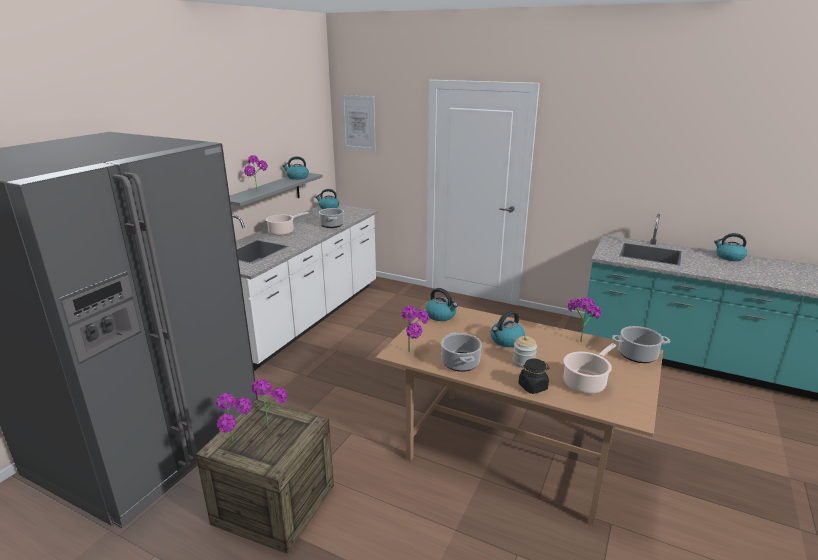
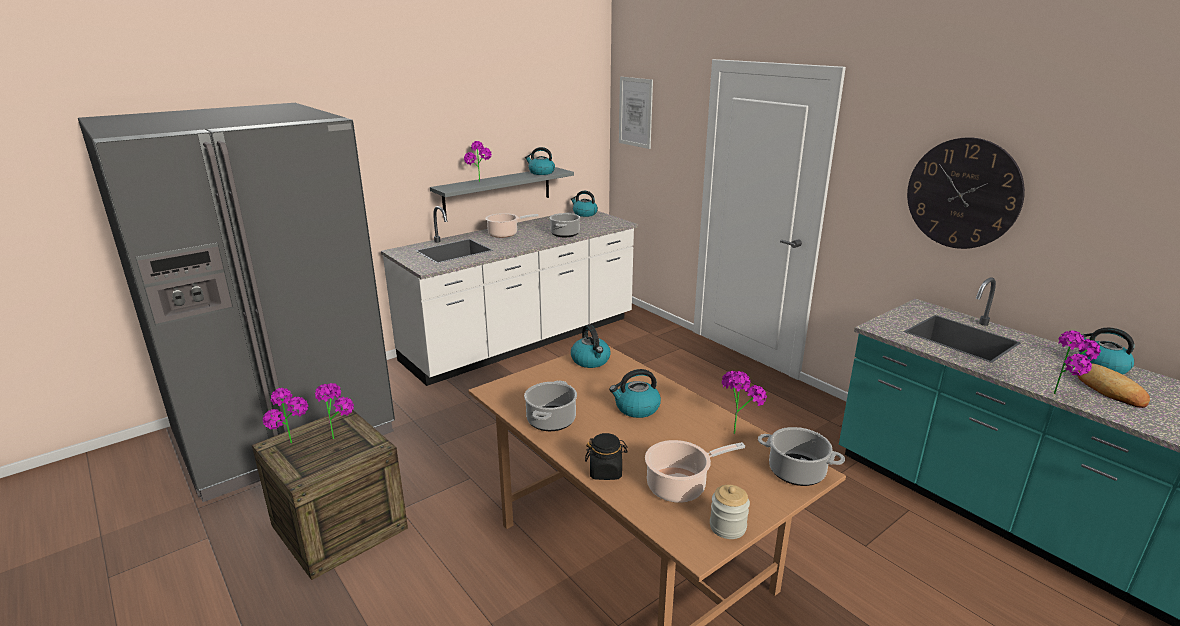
camera: 25 degrees right, 0 degrees up
(415, 352) = (514, 395): potted plant -> potted plant (1064, 396)
(523, 362) = (628, 439): jar -> jar (727, 527)
(630, 162) = (963, 193): none -> wall clock
(744, 269) = (1108, 390): none -> bread

